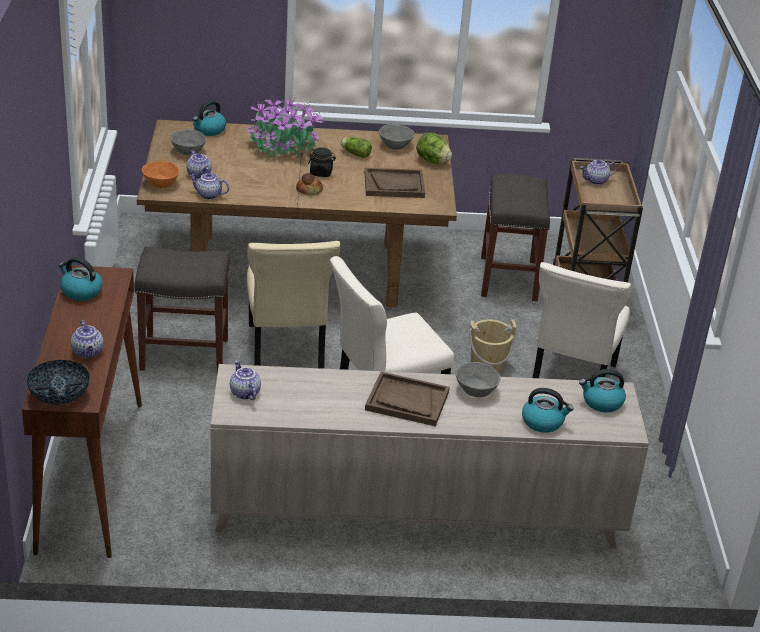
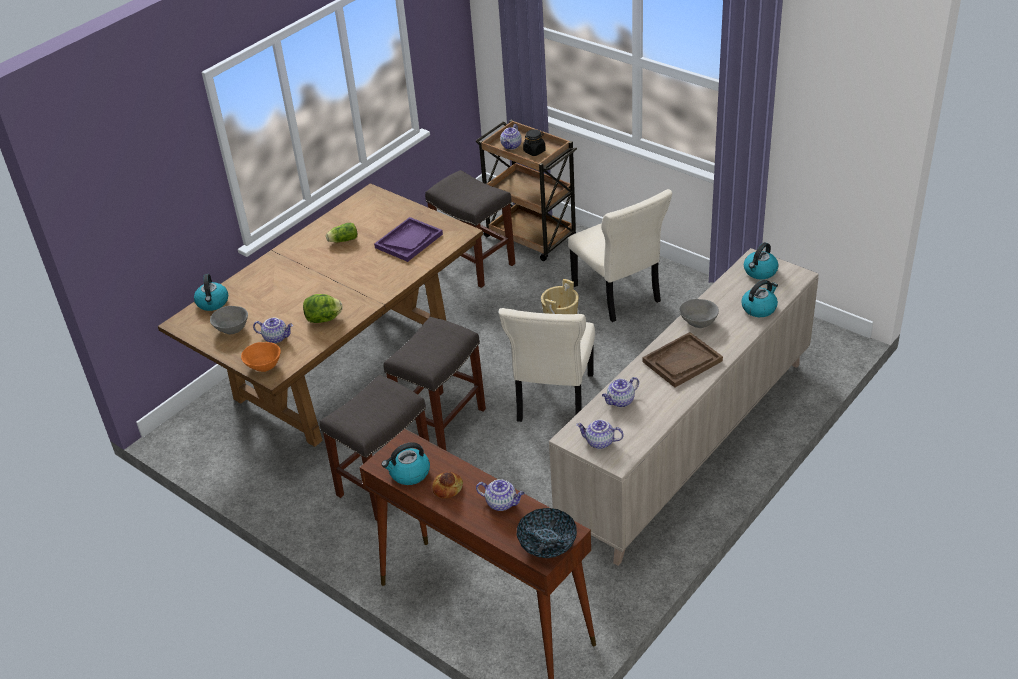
camera: 45 degrees left, 5 degrees up
(208, 195) = (312, 345): teapot -> teapot (620, 401)
(283, 148) = (289, 274): potted plant -> none
(285, 351) = (441, 423): beige chair -> grey stool
(309, 190) = (367, 287): bread -> bread (447, 488)
(321, 172) = (349, 270): black jar -> black jar (534, 151)
(394, 185) = (409, 241): brown tray -> purple tray
(395, 145) = (355, 215): grey bowl -> none
(432, 161) = (397, 207): lettuce -> lettuce (324, 319)

